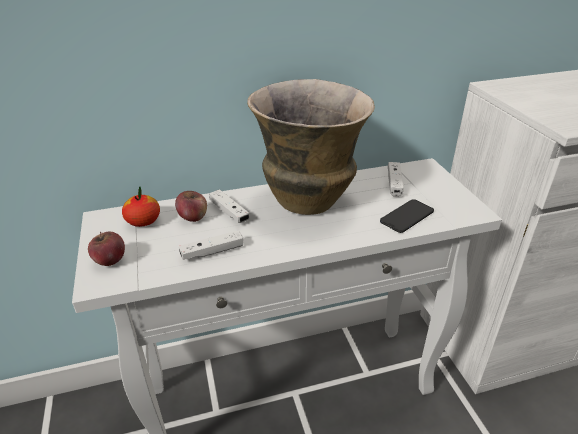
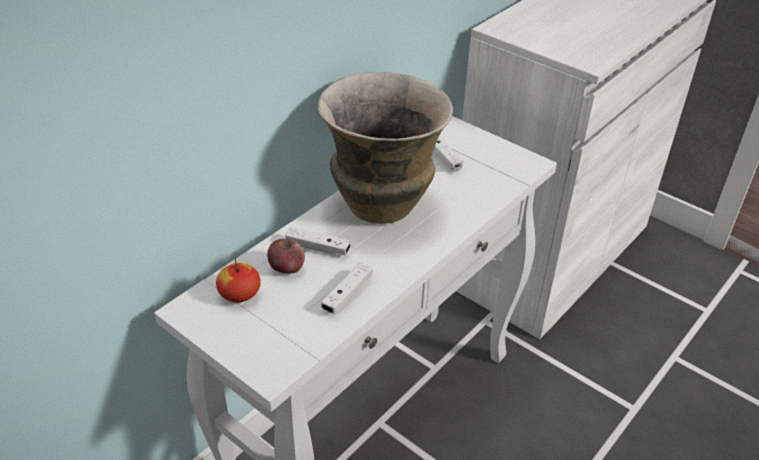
camera: 35 degrees left, 5 degrees up
(110, 260) = (256, 347): apple -> none
(407, 216) = (483, 188): phone -> none

